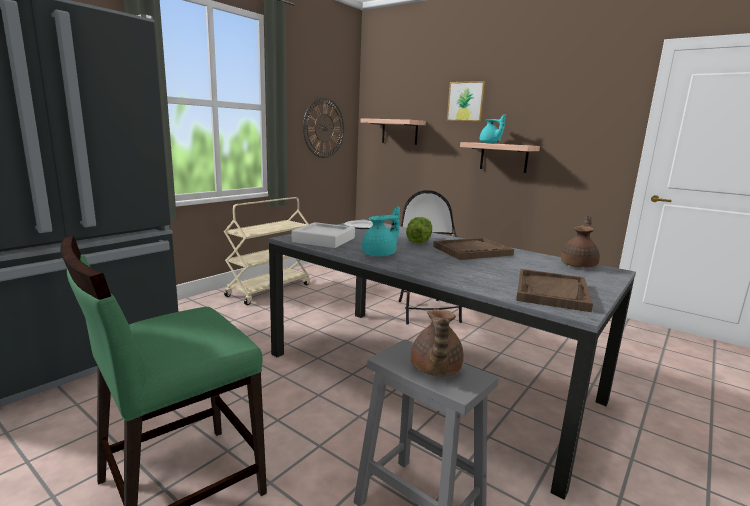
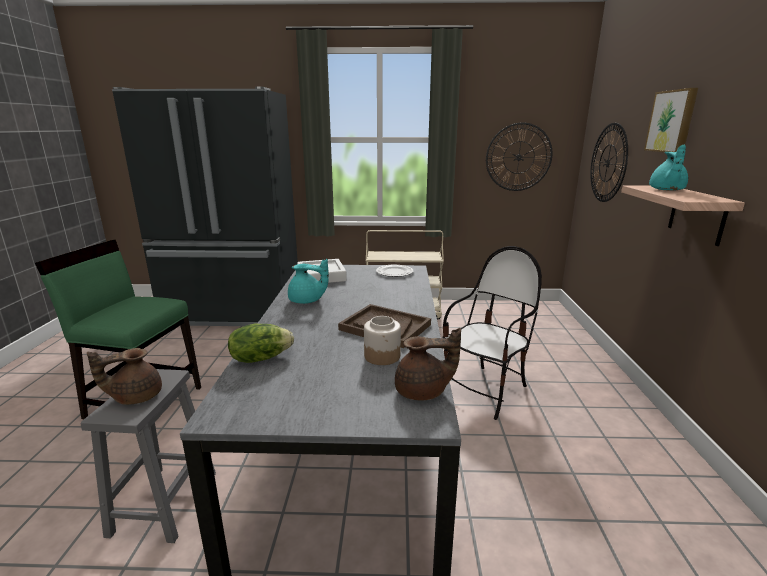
camera: 55 degrees right, 5 degrees up
(399, 132) = (608, 163): shelf -> wall clock
(418, 241) = (378, 301): lettuce -> lettuce (260, 358)
(520, 261) = (382, 356): none -> jar
(551, 292) = (275, 392): brown tray -> none

